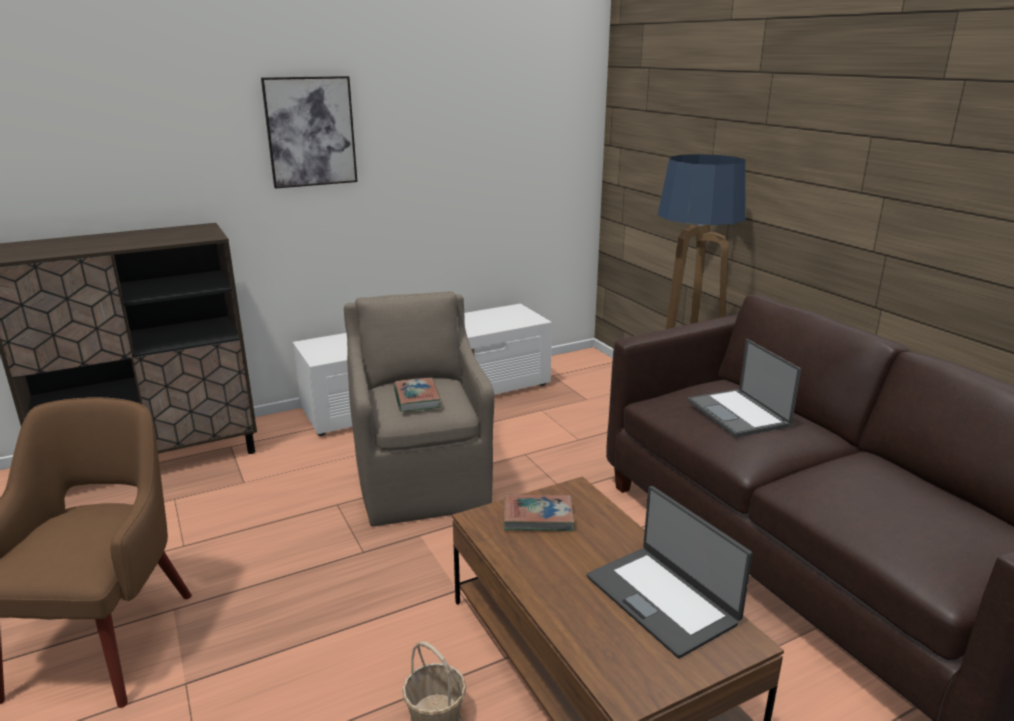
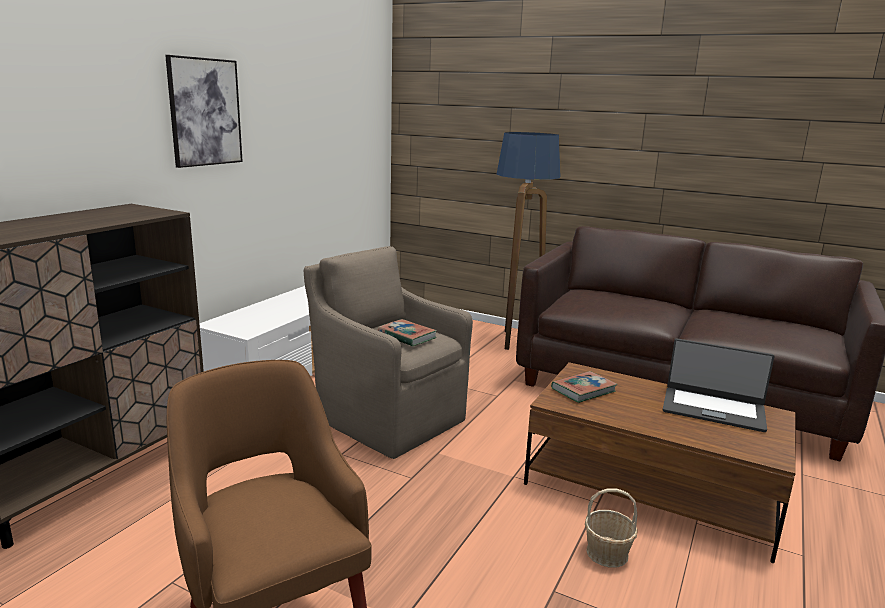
camera: 35 degrees left, 5 degrees down
(739, 414) = (624, 302): laptop -> none

